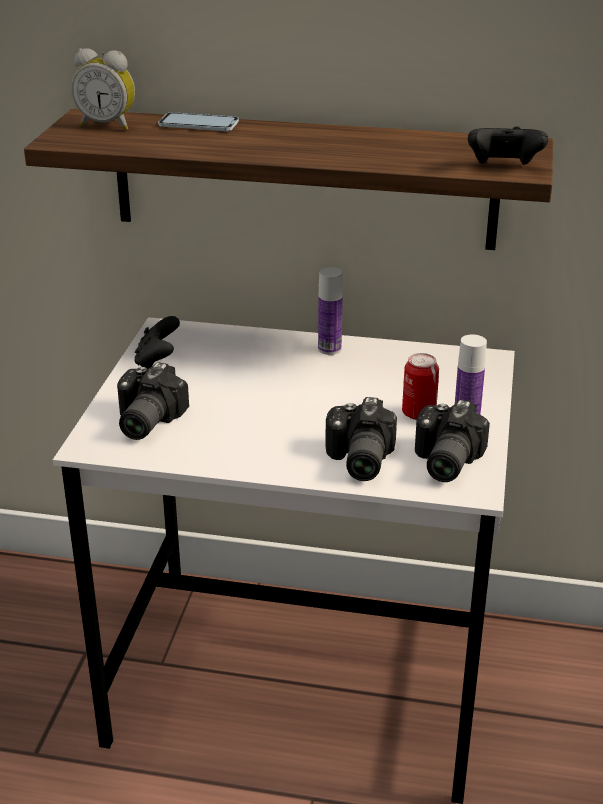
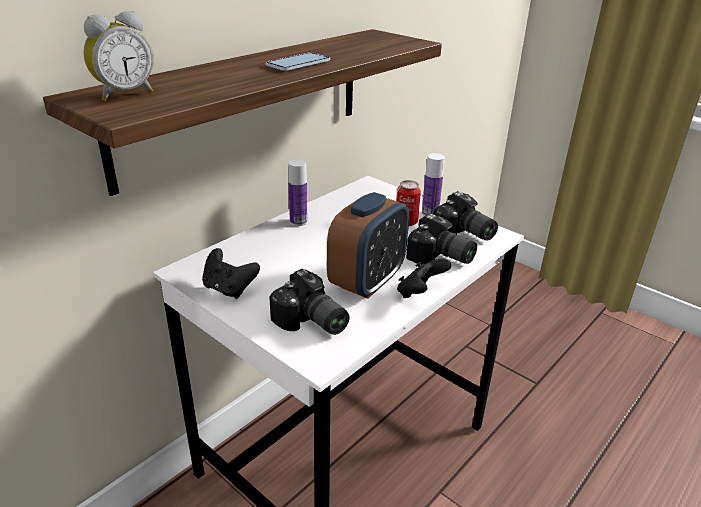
camera: 60 degrees left, 0 degrees up
(198, 124) = (187, 74): phone -> phone (298, 63)
(250, 429) = (367, 282): none -> alarm clock
(503, 168) = (406, 43): black game controller -> black game controller (420, 293)

